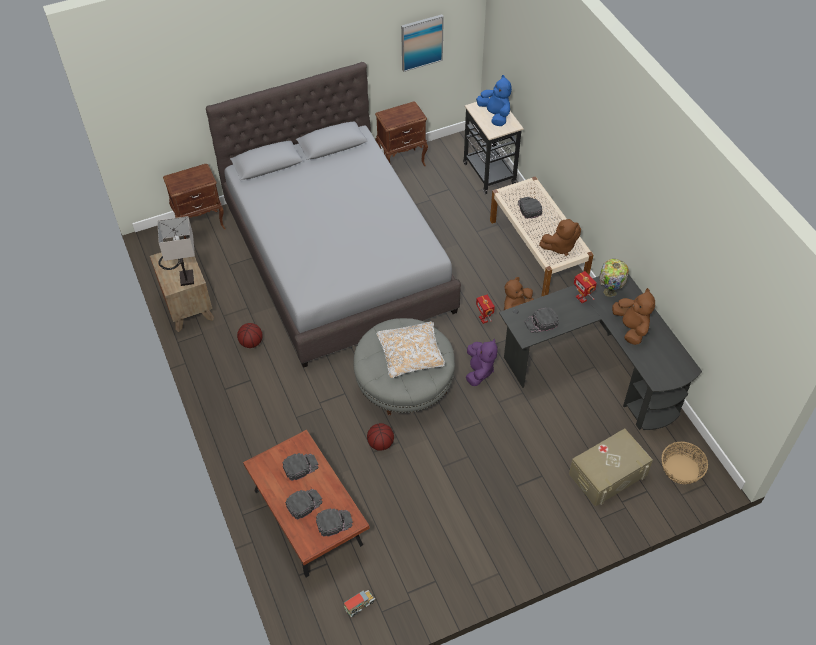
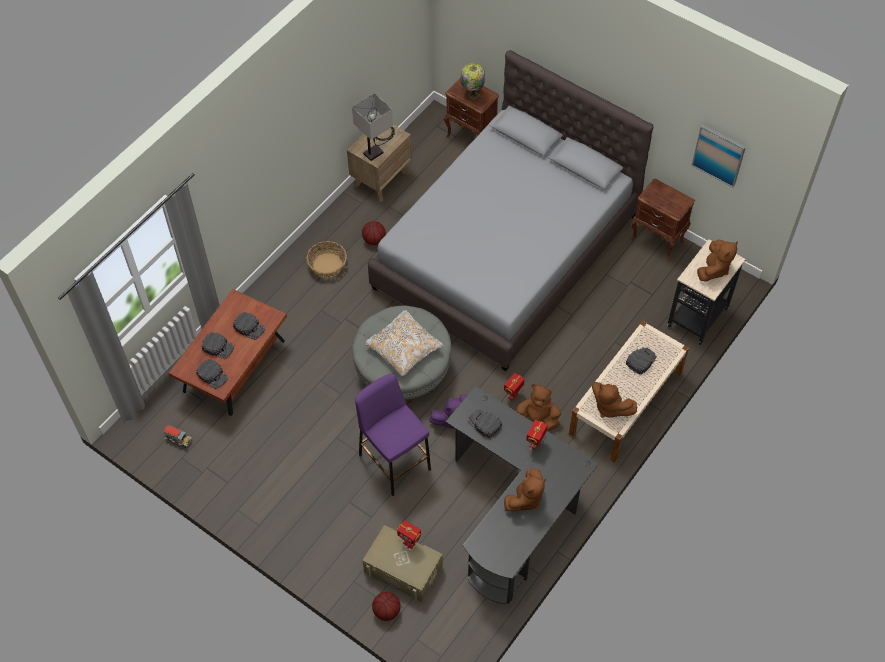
camera: 60 degrees right, 5 degrees up
(380, 444) = (331, 381): basketball -> basketball (386, 611)
(495, 115) = (713, 269): blue plush toy -> brown plush toy
(496, 432) = (394, 462): none -> purple stool
(601, 447) = (409, 543): none -> toy robot
(609, 293) = (557, 464): table lamp -> table lamp (472, 94)
(681, 469) = (445, 629): basket -> basket (328, 265)

